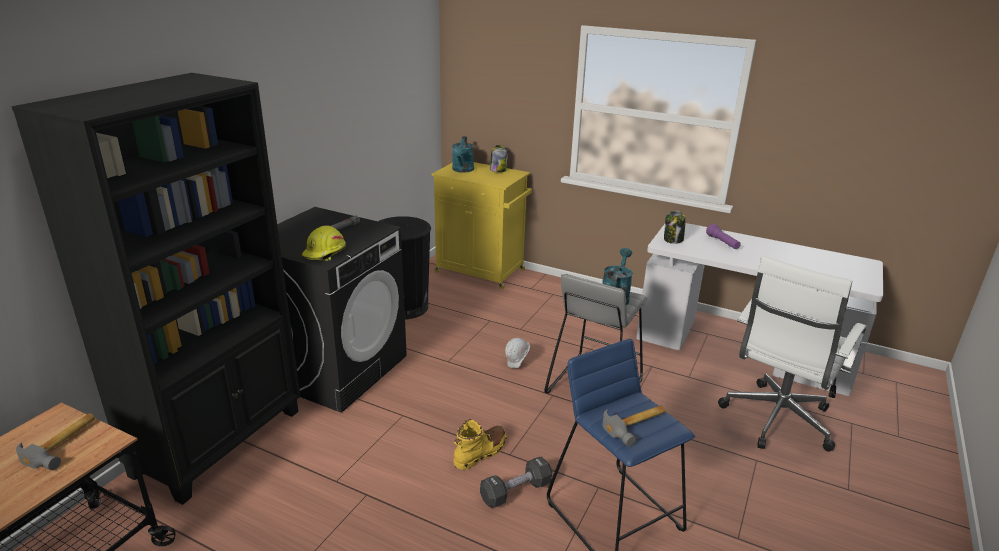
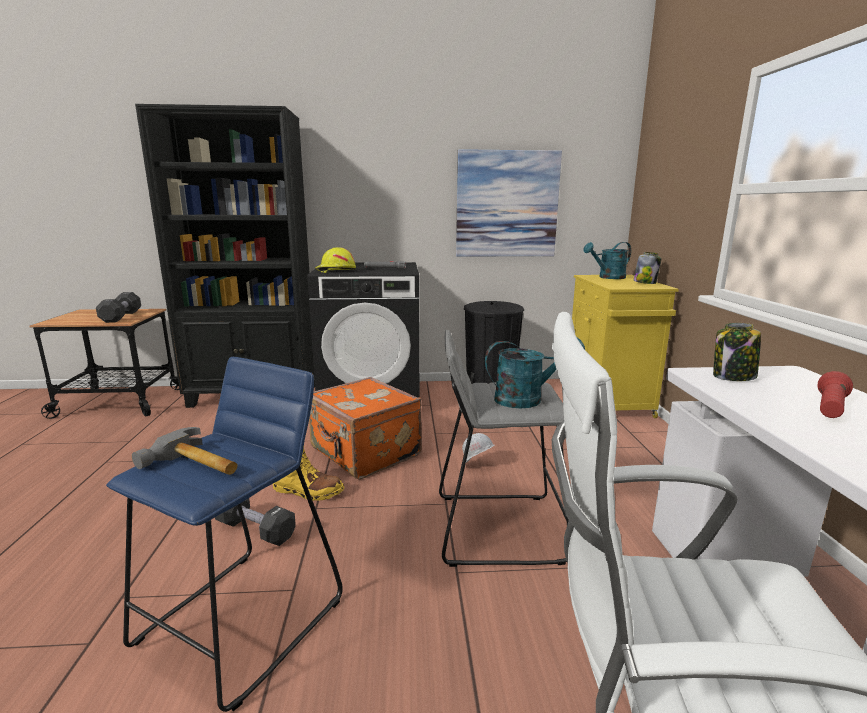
camera: 60 degrees right, 10 degrees down
(65, 444) = (121, 317): hammer -> black dumbbell
(371, 121) = (507, 204): none -> picture
(445, 406) = (364, 453): none -> orange suitcase
(722, 243) = (830, 408): purple flashlight -> red flashlight

